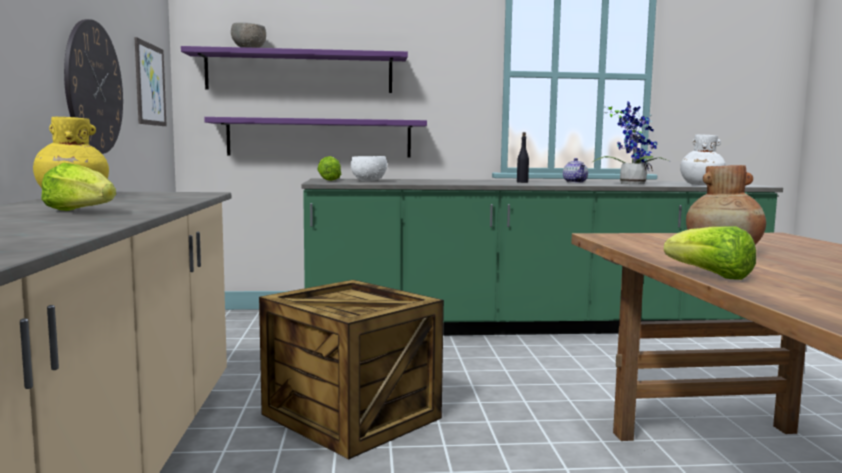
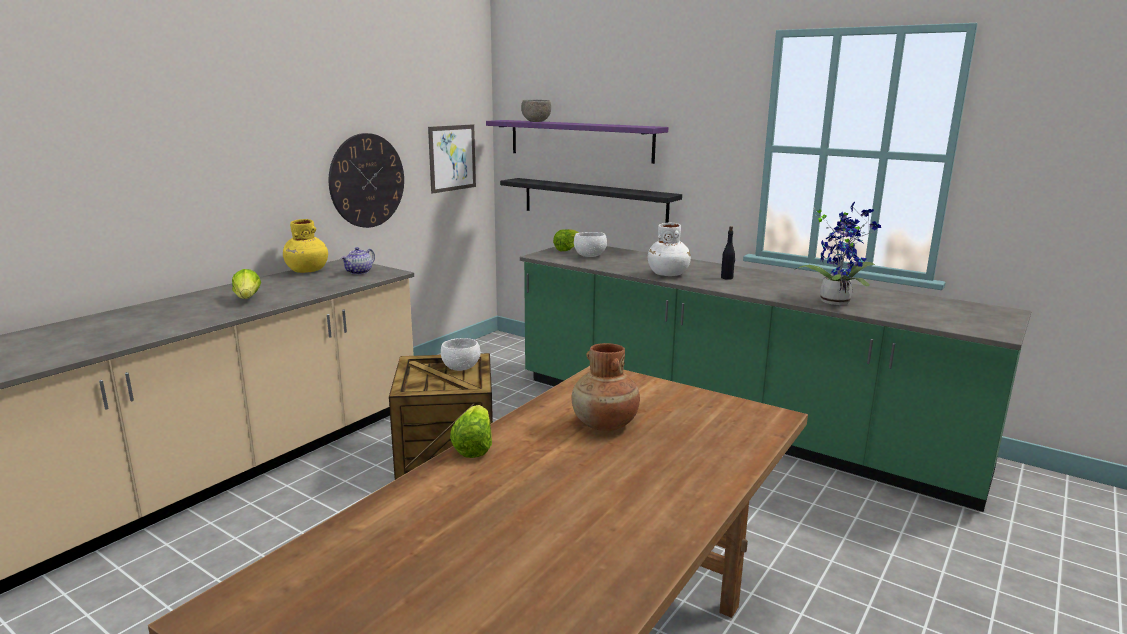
camera: 40 degrees right, 10 degrees up
(319, 138) = (593, 202): purple shelf -> black shelf
(349, 295) = (461, 368): none -> white bowl
(575, 182) = (790, 285): teapot -> teapot (359, 272)
(701, 184) = (923, 317): white vase -> white vase (668, 274)

